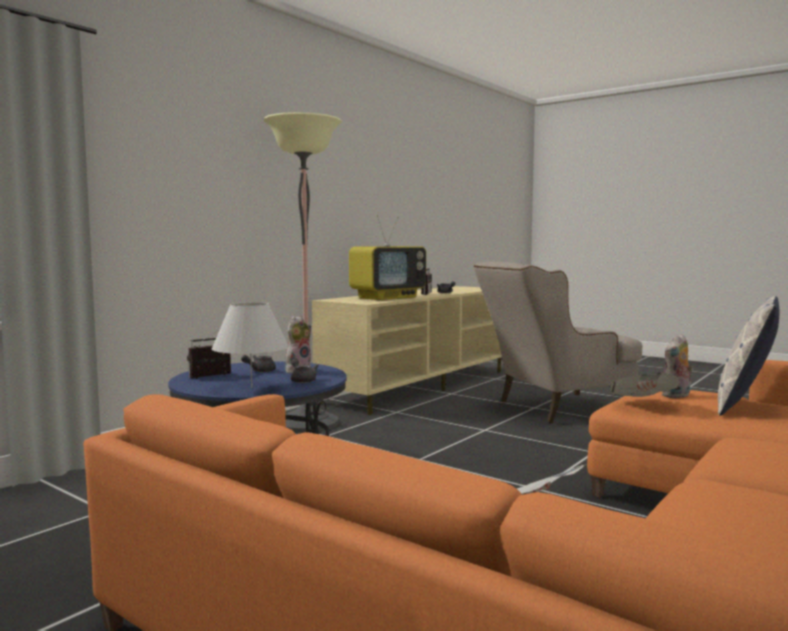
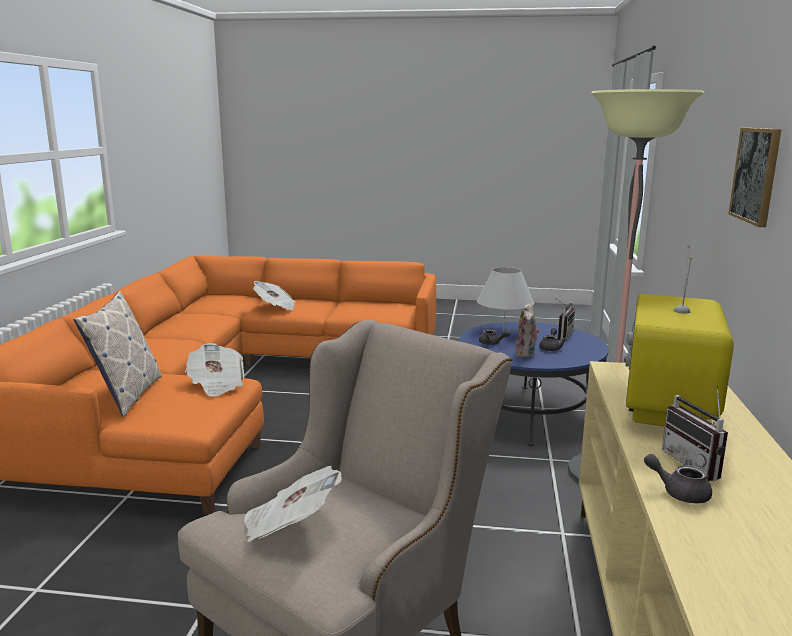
camera: 150 degrees right, 10 degrees up
(316, 182) = (756, 175): none -> picture
(587, 329) = (290, 526): none -> newspaper
(676, 396) = (180, 404): plush toy -> none

